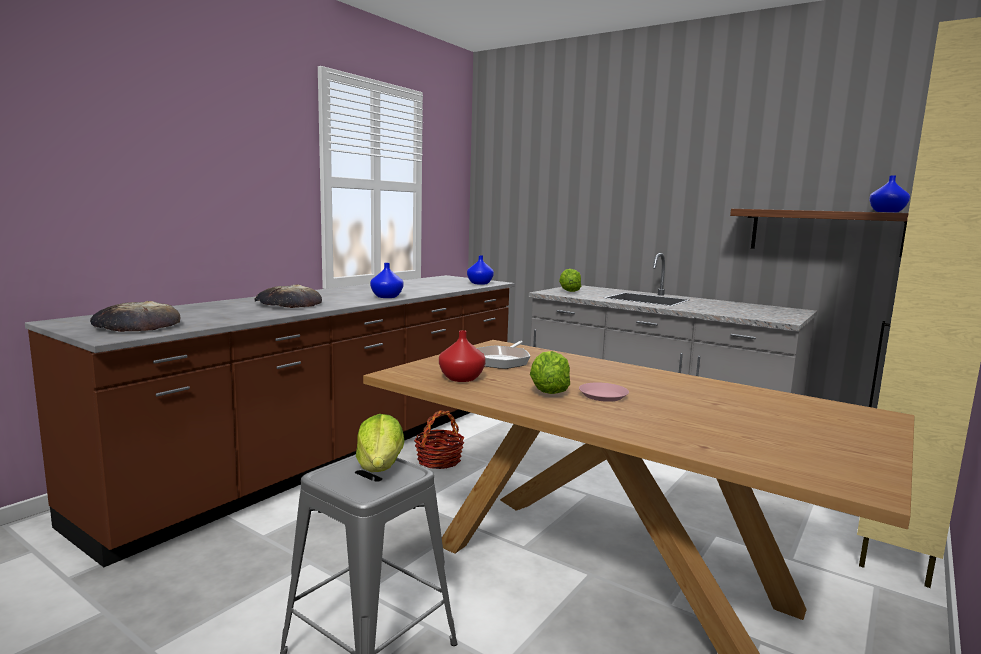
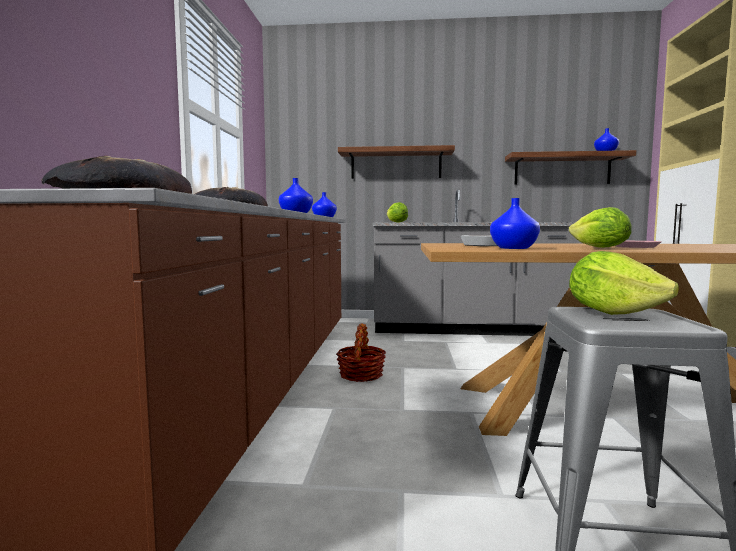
camera: 30 degrees left, 5 degrees down
(461, 379) = (514, 248): red vase -> blue vase
(601, 213) = (396, 164): none -> shelf

